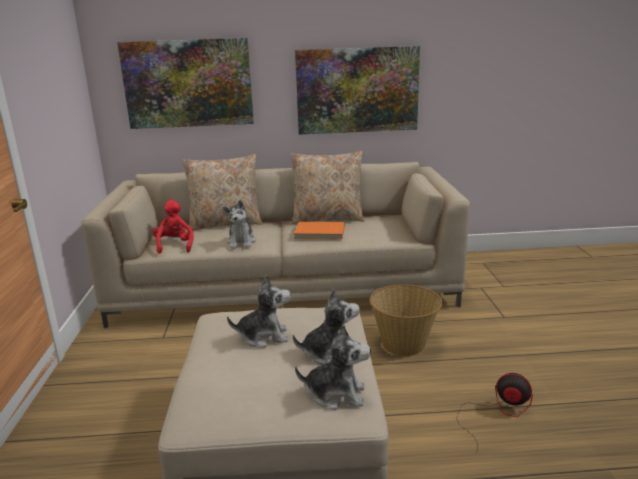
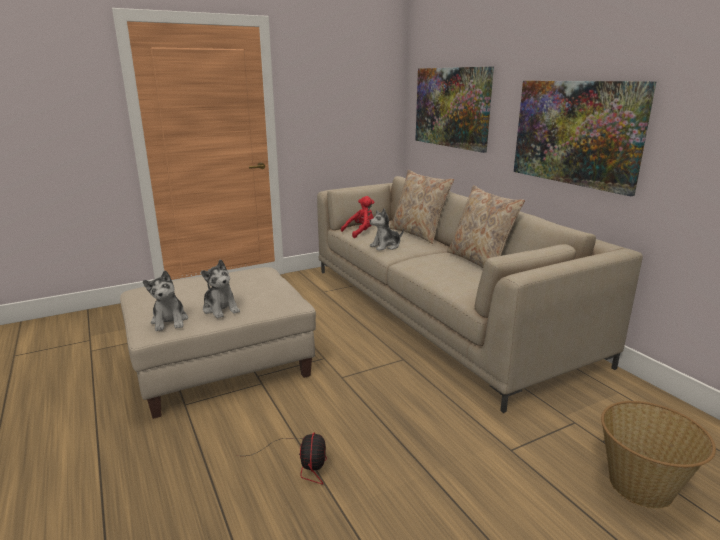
camera: 65 degrees right, 0 degrees up
(263, 337) = (234, 285): plush toy -> none
(319, 233) = (435, 264): orange book -> none
(404, 344) = (389, 389): basket -> basket (642, 486)

